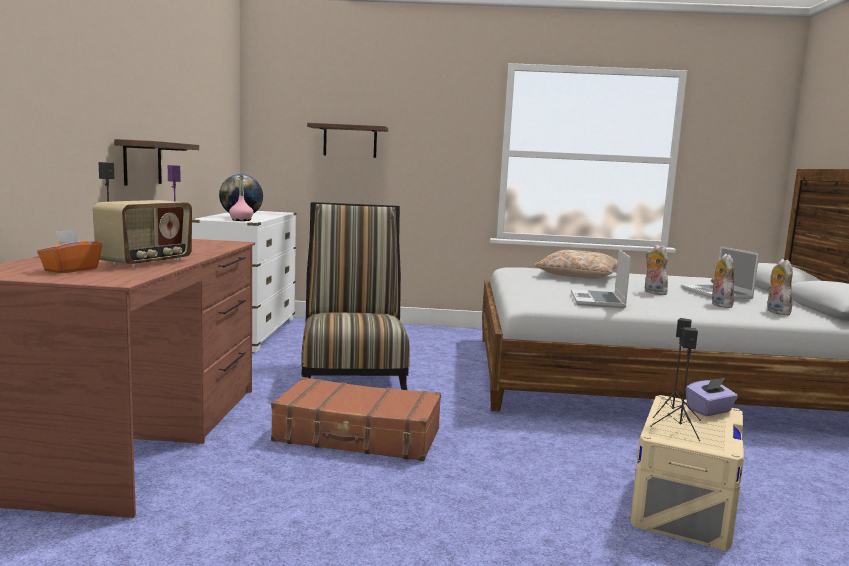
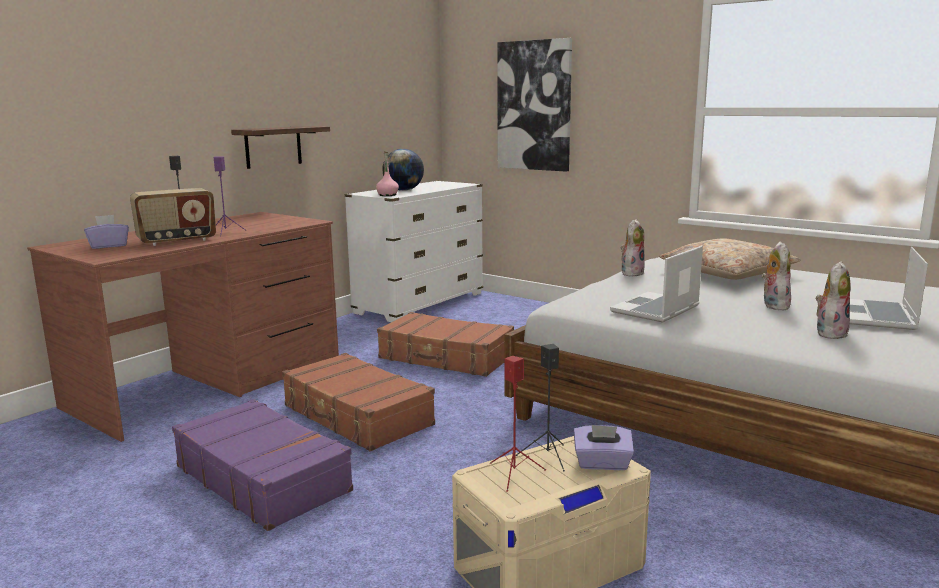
camera: 35 degrees right, 5 degrees up
(70, 270) = (108, 246): orange tissue box -> purple tissue box
(350, 141) = (534, 106): shelf -> picture
(353, 375) = (446, 358): chair -> brown suitcase
(365, 508) = (263, 478): none -> purple suitcase
(679, 429) = (514, 474): black speaker -> red speaker
(775, 312) = (898, 354): plush toy -> plush toy (631, 273)

